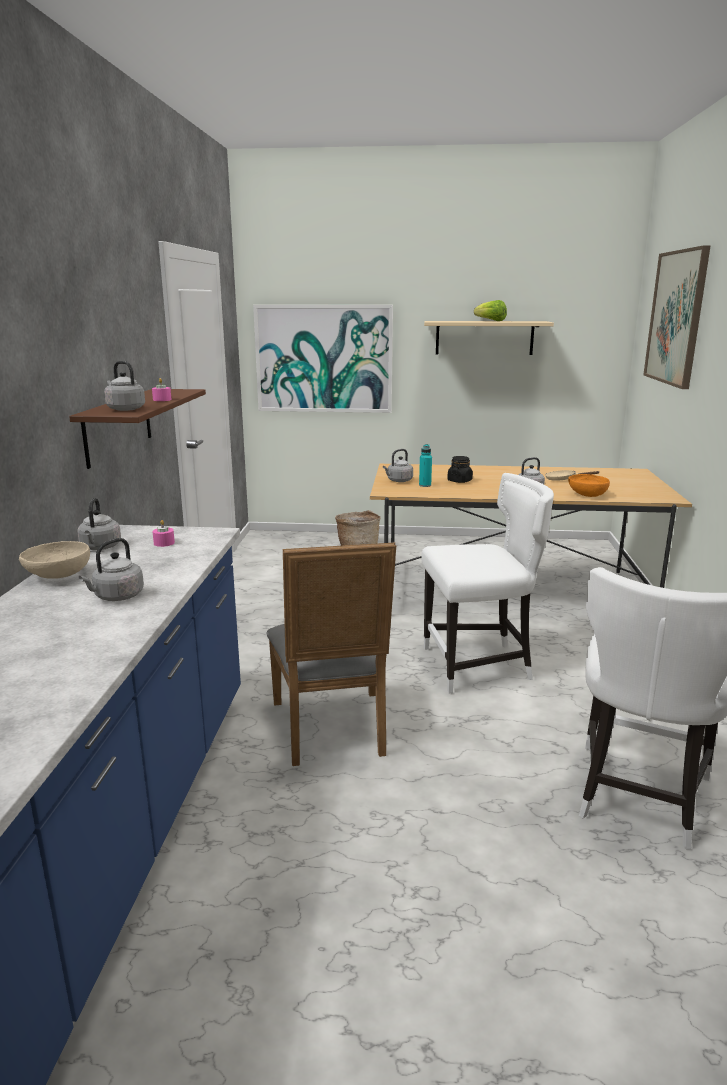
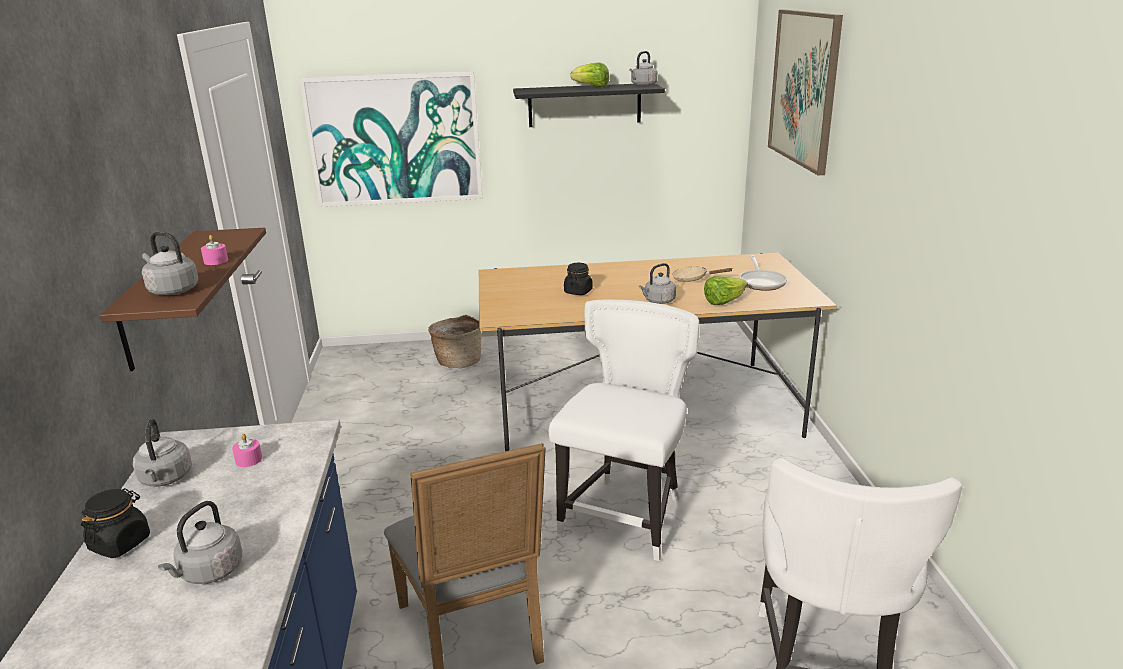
camera: 10 degrees left, 5 degrees up
(58, 576) = (120, 543): beige bowl -> black jar
(398, 481) = (507, 298): grey kettle -> grey kettle (643, 85)
(425, 485) = (540, 303): turquoise bottle -> none
(479, 665) = (626, 516): white chair -> white chair turned 45 degrees counterclockwise
(484, 337) = (584, 105): beige shelf -> black shelf
(587, 495) = (723, 302): orange bowl -> lettuce
(625, 485) = (761, 282): none -> frying pan

